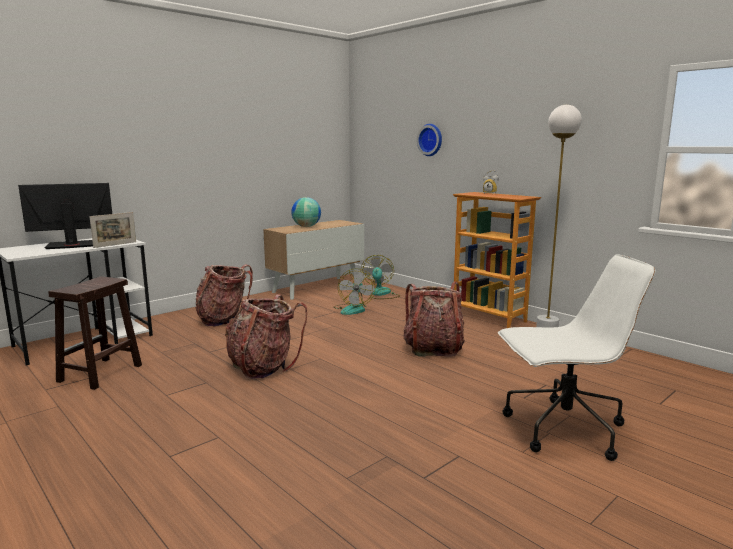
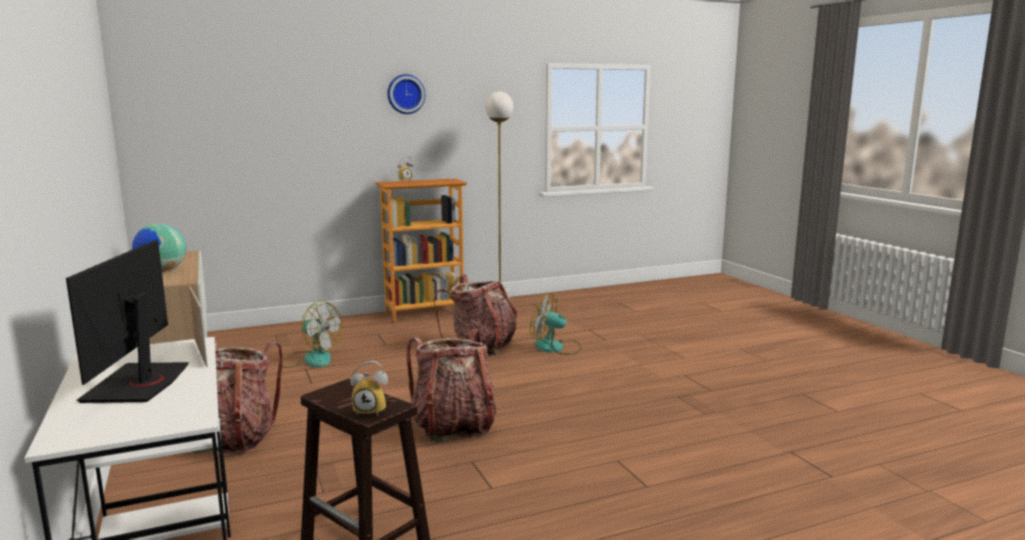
camera: 70 degrees left, 0 degrees up
(70, 288) = (371, 410): none -> alarm clock
(380, 294) = (273, 338): fan -> fan (556, 348)
(431, 140) = (297, 123): wall clock -> wall clock (405, 94)
(562, 430) = (660, 341): white office chair -> none

